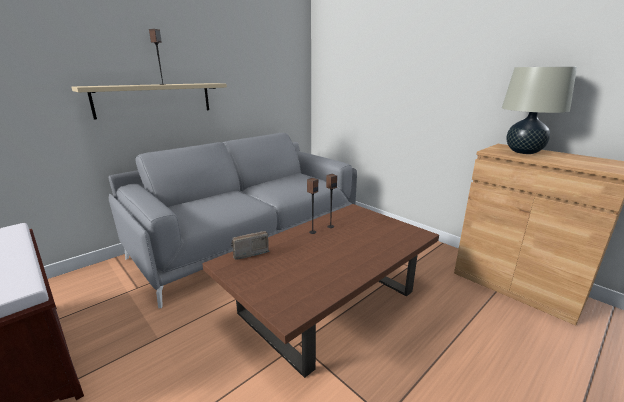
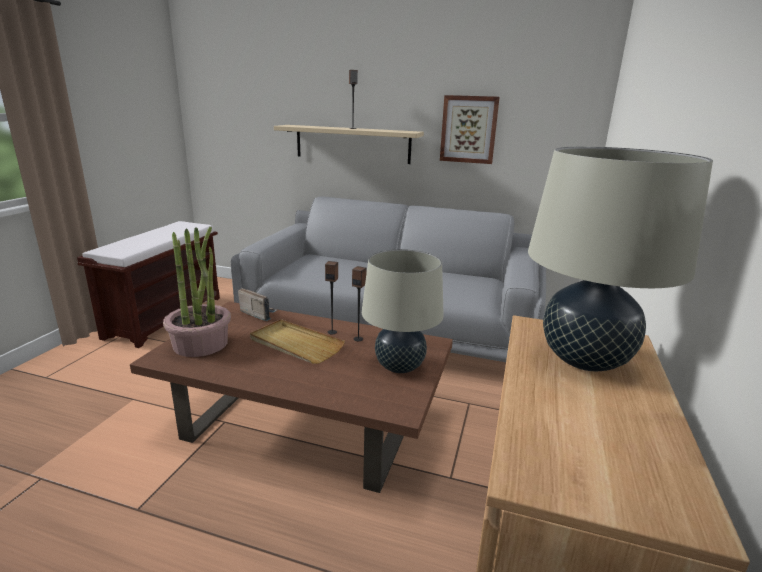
camera: 60 degrees right, 0 degrees up
(244, 79) = (468, 129): none -> picture
(279, 288) = (201, 343): none -> potted plant
(319, 248) = (295, 344): none -> beige tray
(374, 223) = (399, 366): none -> beige table lamp

